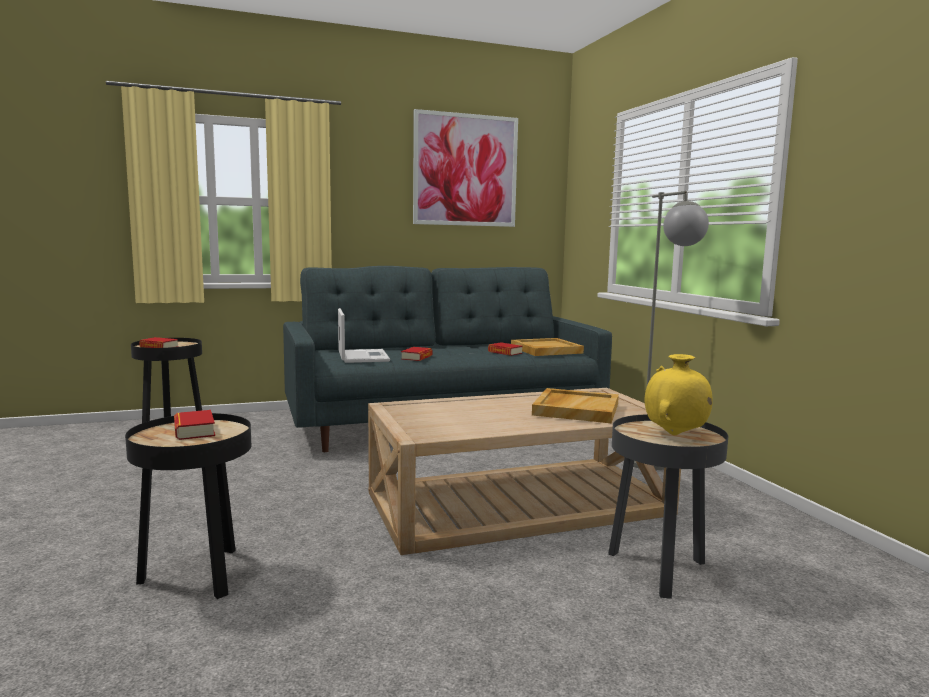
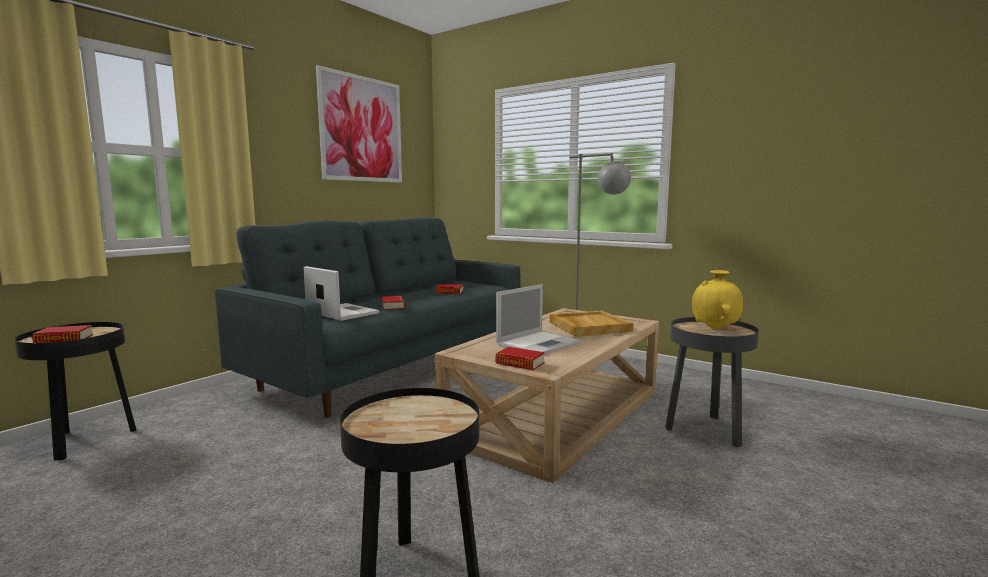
camera: 35 degrees left, 0 degrees up
(194, 431) = (402, 414): book -> book (520, 363)
(479, 414) = (539, 343): none -> laptop
(546, 350) = (472, 286): beige tray -> none

